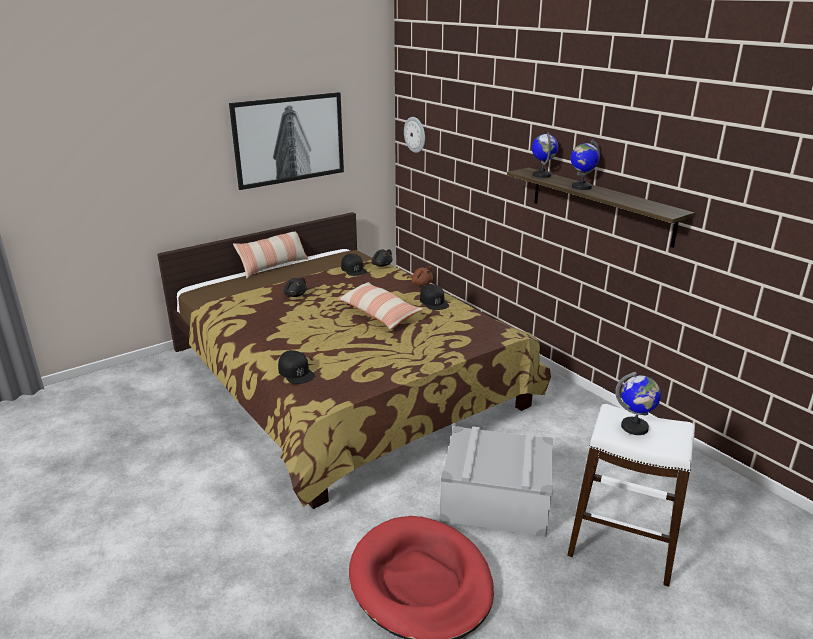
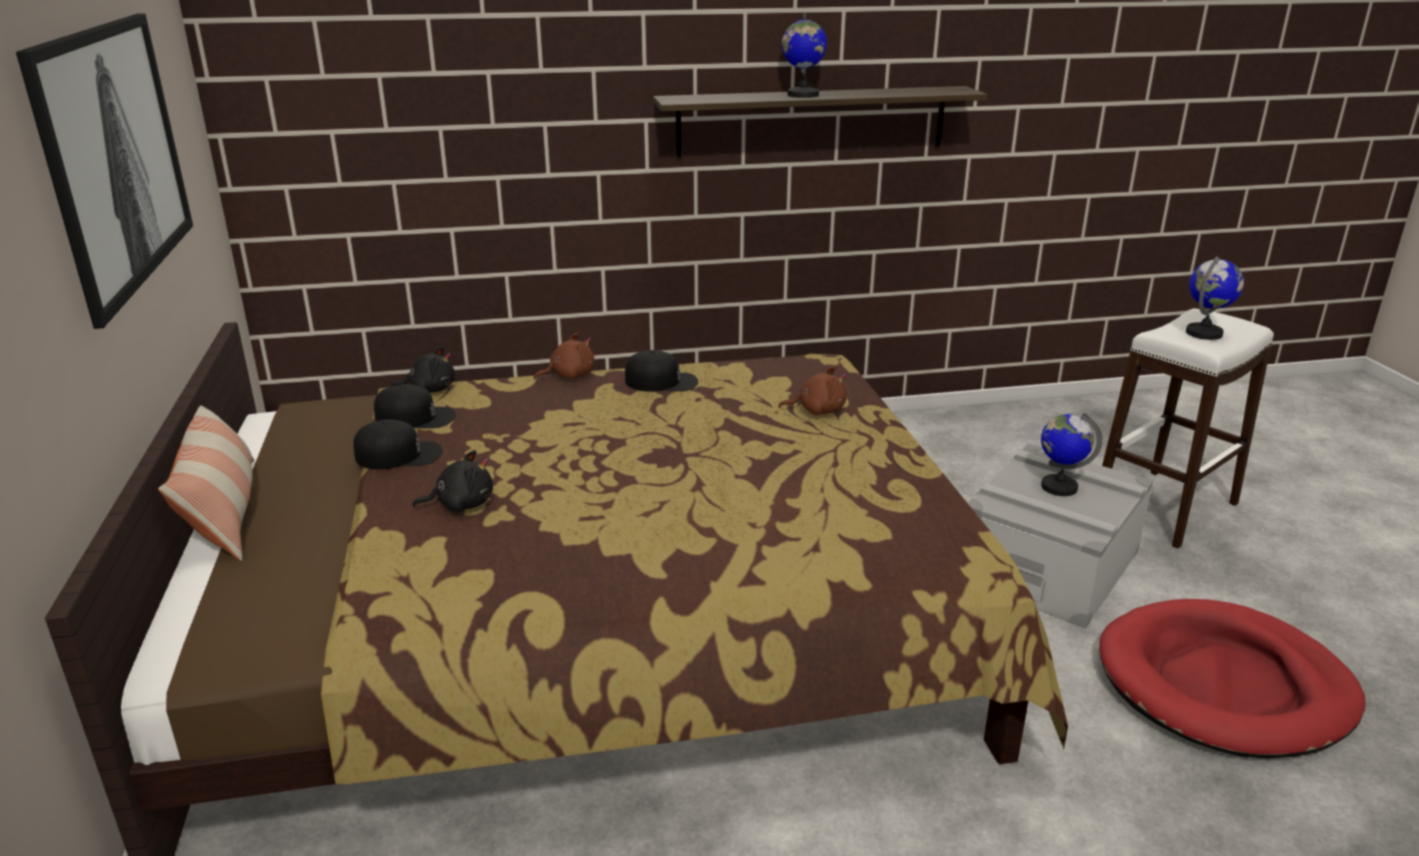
camera: 65 degrees left, 0 degrees up
(296, 372) = (842, 565): black cap -> black cap (399, 455)
(378, 313) = (659, 435): pillow -> none
(415, 134) = (293, 102): wall clock -> none
(438, 341) = (817, 410): none -> brown plush toy
(542, 175) = (713, 97): globe -> globe (1058, 487)

